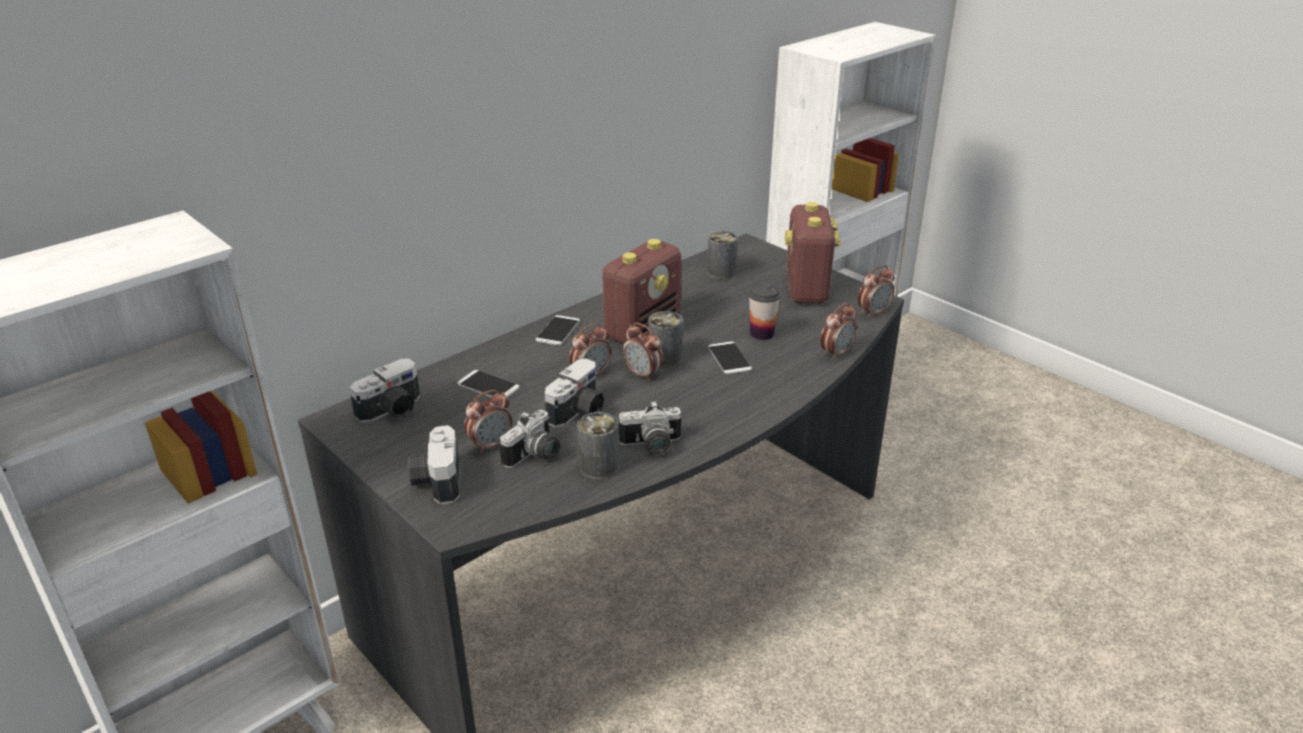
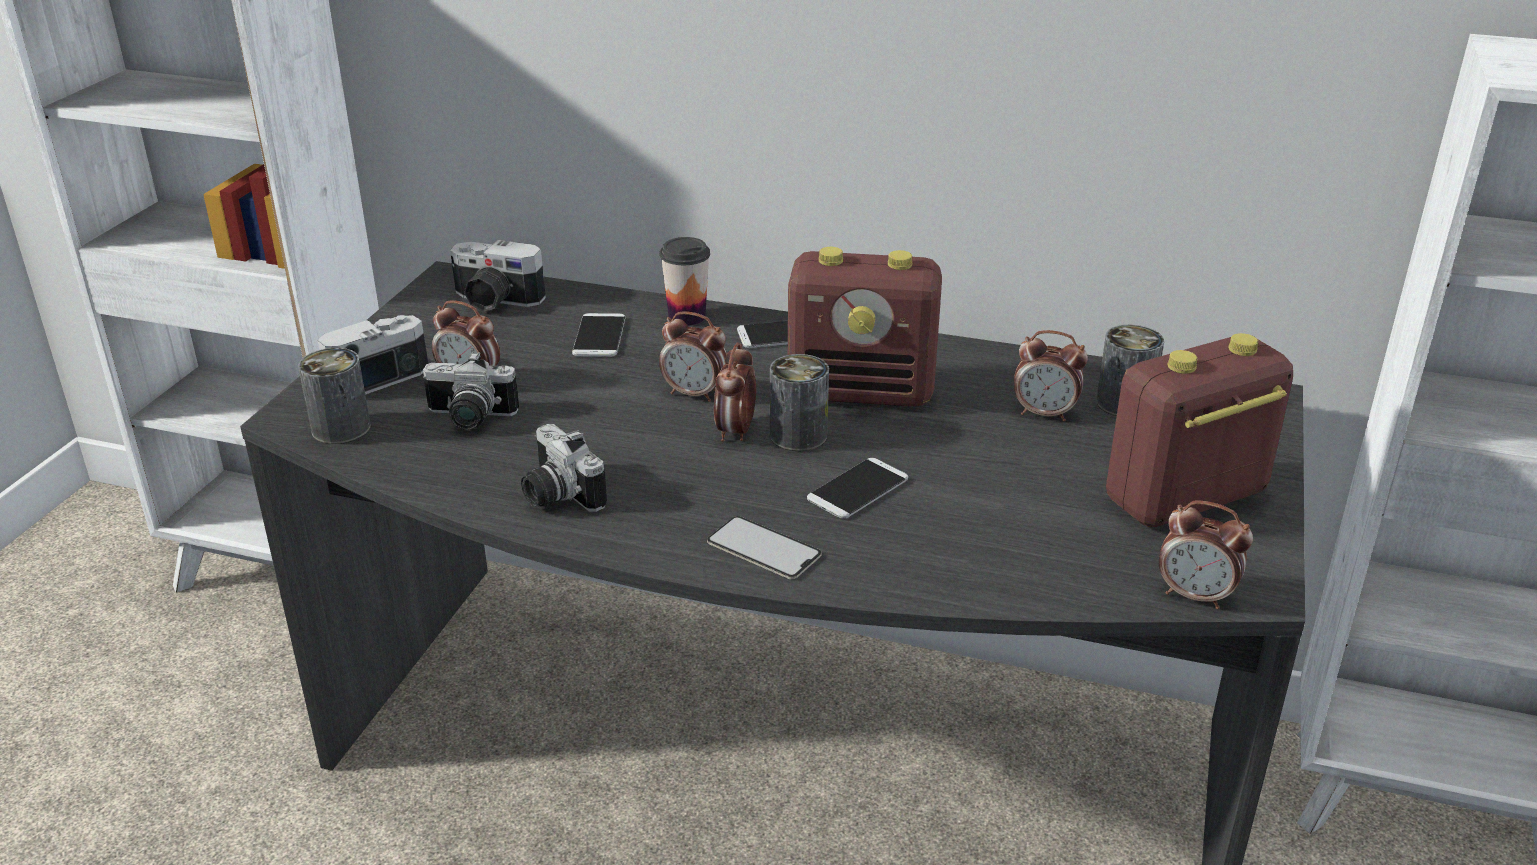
camera: 60 degrees right, 0 degrees up
(579, 412) = (594, 415): camera -> none
(599, 466) = (477, 470): can -> can (341, 428)
(756, 399) = (763, 548): none -> phone
(762, 334) = (970, 497): cup -> cup (687, 317)
(836, 353) = (994, 590): alarm clock -> alarm clock (1045, 414)

